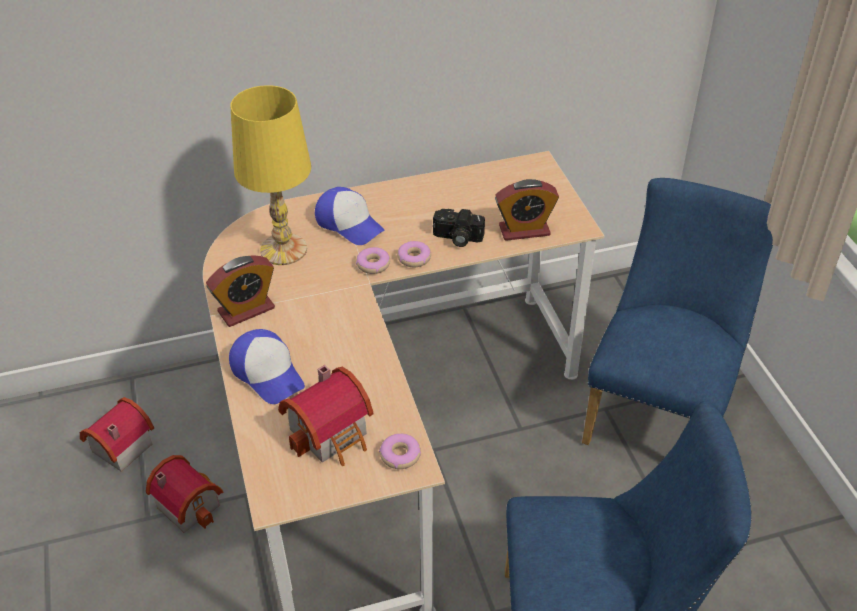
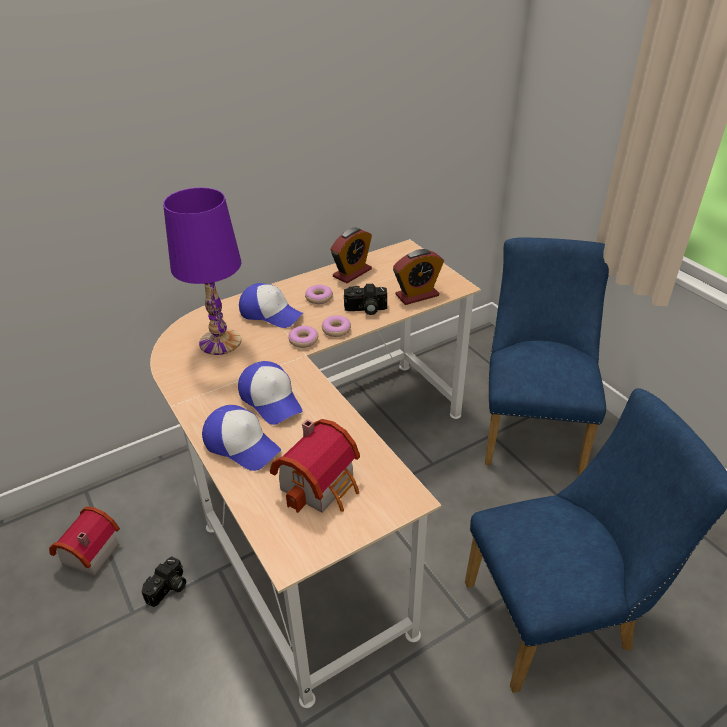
camera: 15 degrees left, 5 degrees down
(190, 503) = (169, 589): toy house -> camera
(246, 310) = (203, 395): alarm clock -> alarm clock (352, 273)
(283, 249) = (219, 342): yellow table lamp -> purple table lamp
(314, 328) = (271, 399): none -> cap
(400, 455) = (391, 490): donut -> donut (319, 298)

